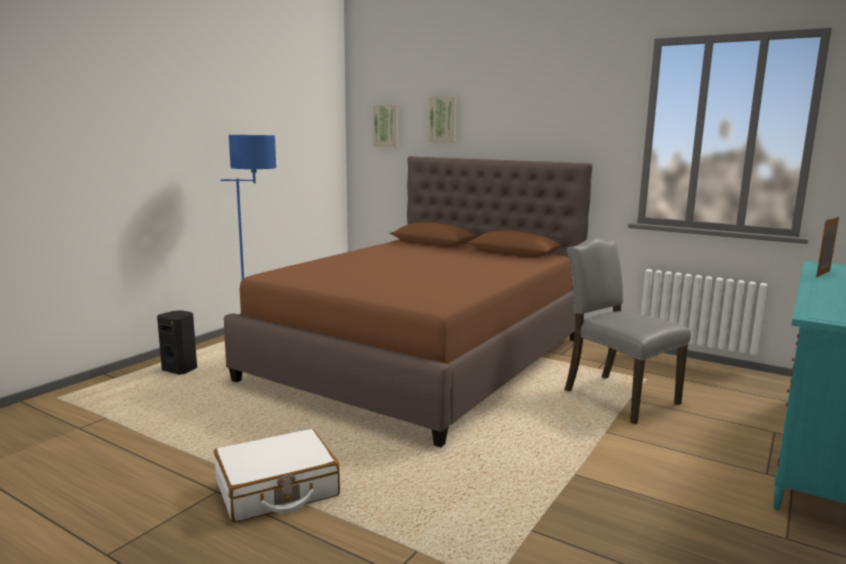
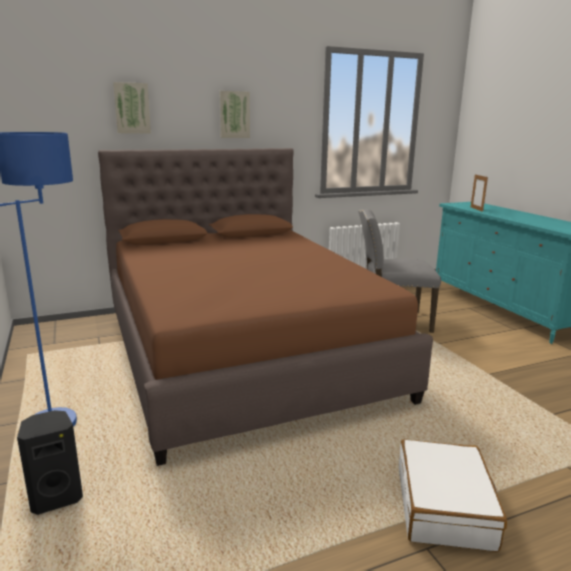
camera: 55 degrees left, 5 degrees up
(386, 126) = (50, 114): picture -> picture (234, 114)

